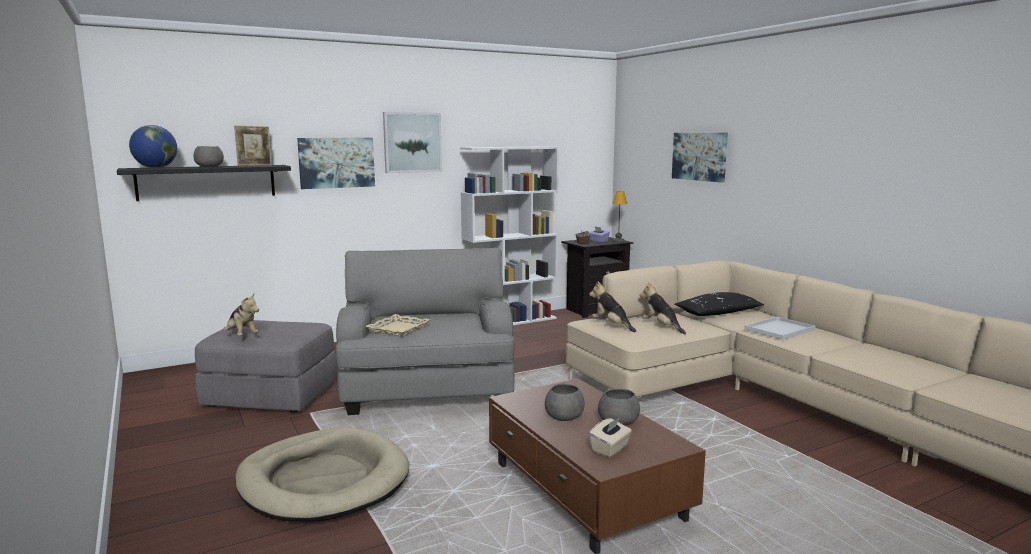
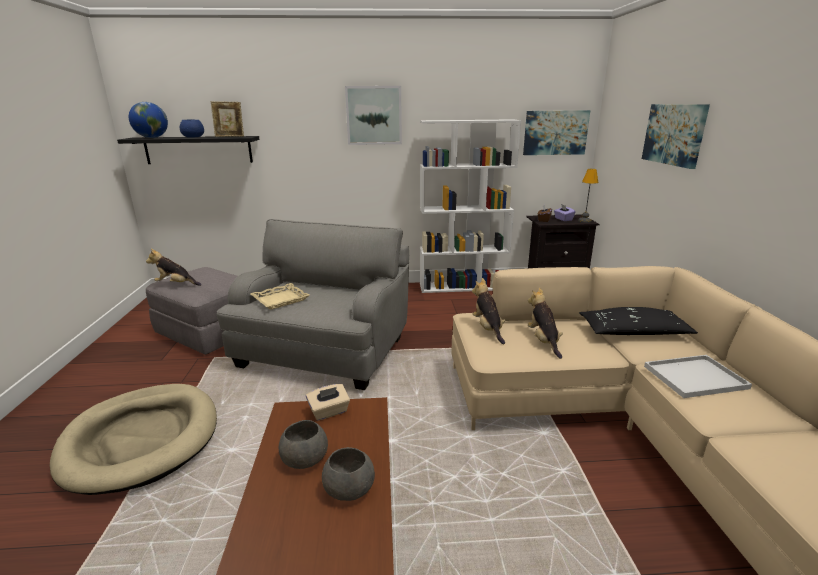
camera: 25 degrees right, 10 degrees up
(209, 166) = (193, 137): grey bowl -> blue bowl
(242, 336) = (176, 284): plush toy -> plush toy turned 120 degrees clockwise
(336, 162) = (304, 134): picture -> picture (555, 132)
(610, 449) = (286, 540): beige tissue box -> beige tissue box (329, 412)

